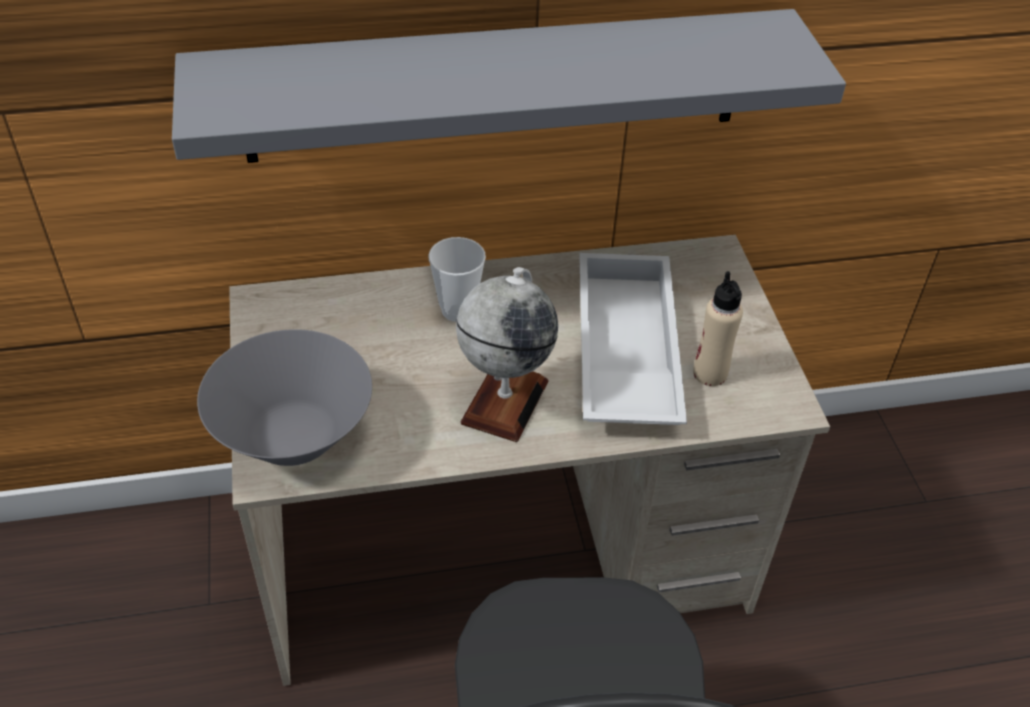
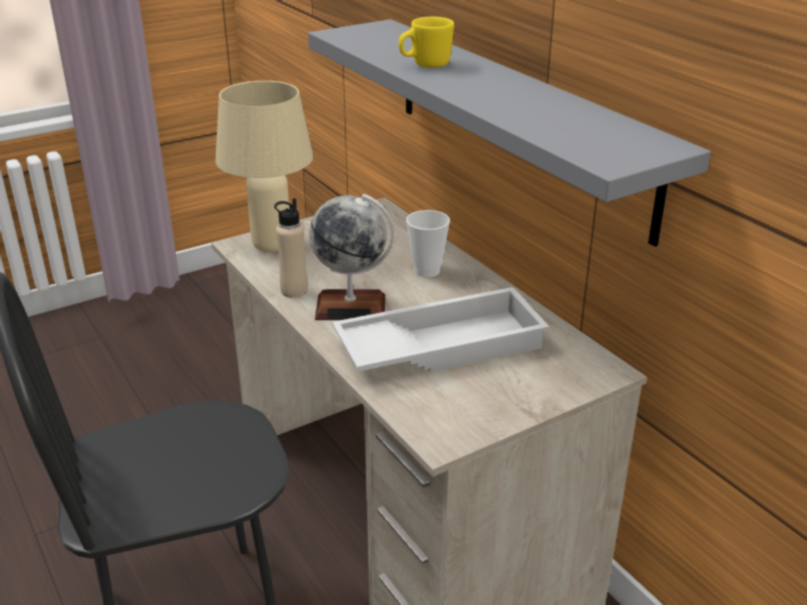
camera: 70 degrees right, 15 degrees down
(294, 436) = (273, 245): grey bowl -> beige table lamp
(425, 84) = (425, 65): none -> yellow mug
(710, 373) = (448, 391): beige bottle -> beige bottle (294, 291)

